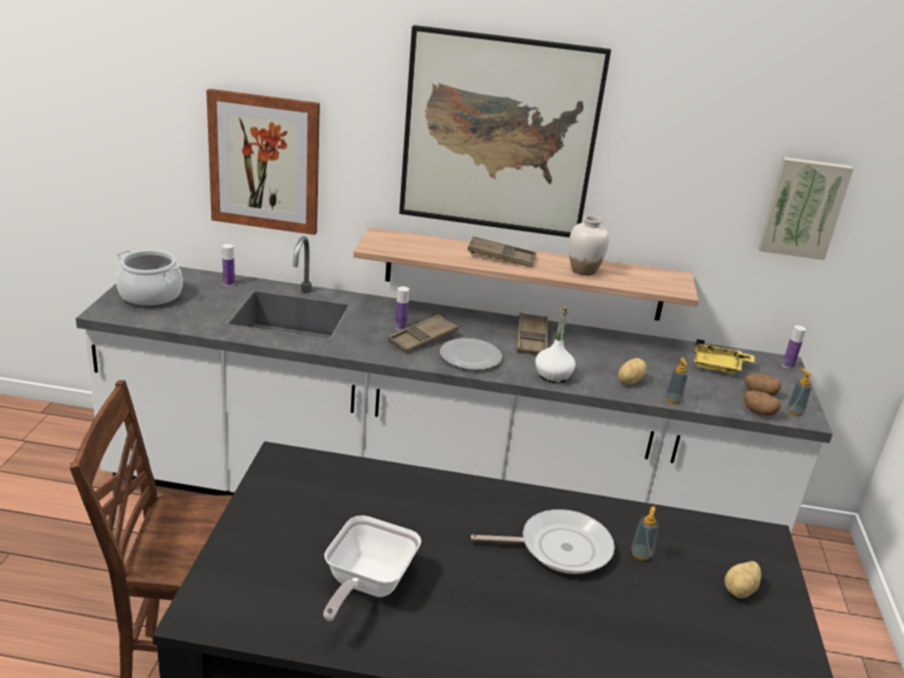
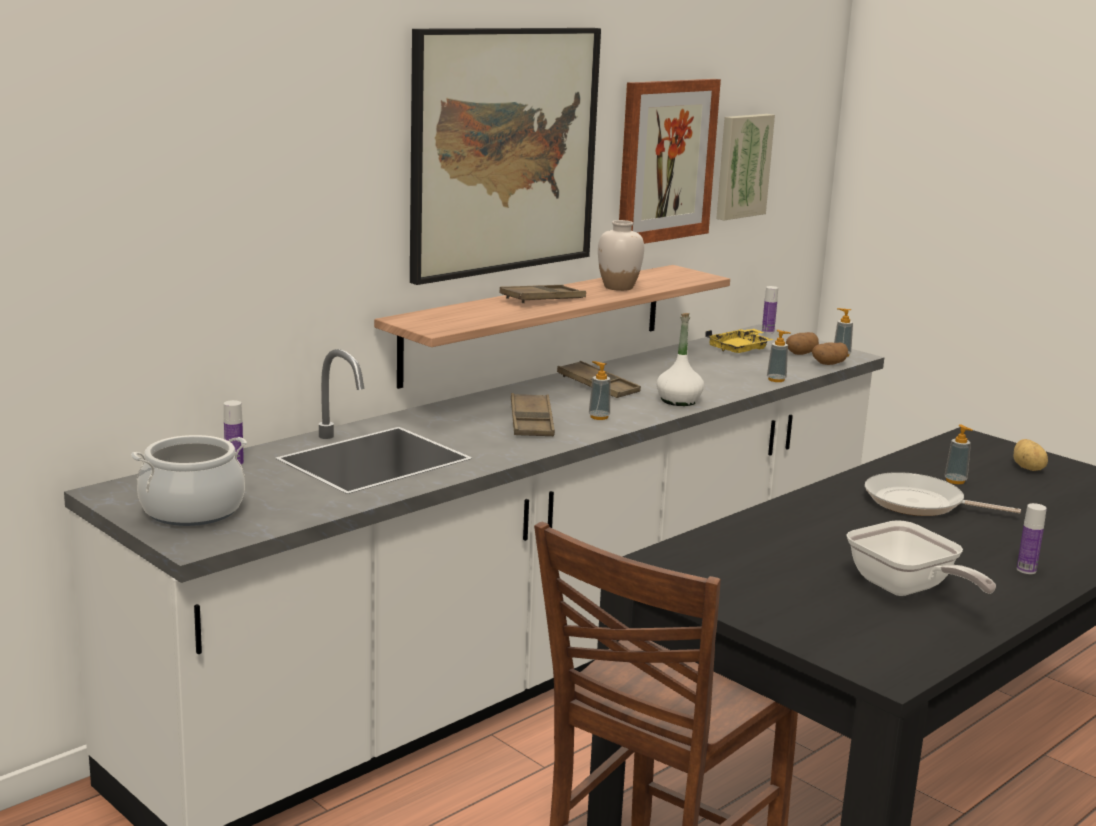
camera: 50 degrees left, 10 degrees down
(264, 162) = (241, 263): picture -> picture (666, 160)
(400, 327) = (491, 423): bottle -> bottle (1026, 570)
(470, 357) = (599, 417): plate -> soap dispenser
(559, 547) = (919, 503): frying pan -> frying pan turned 105 degrees counterclockwise
(628, 381) = (725, 381): potato -> none

